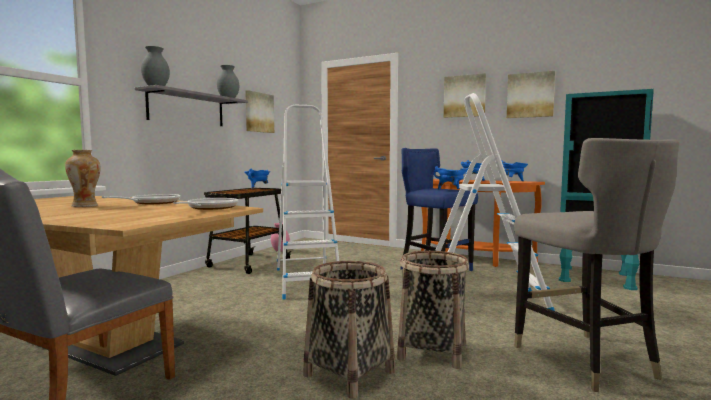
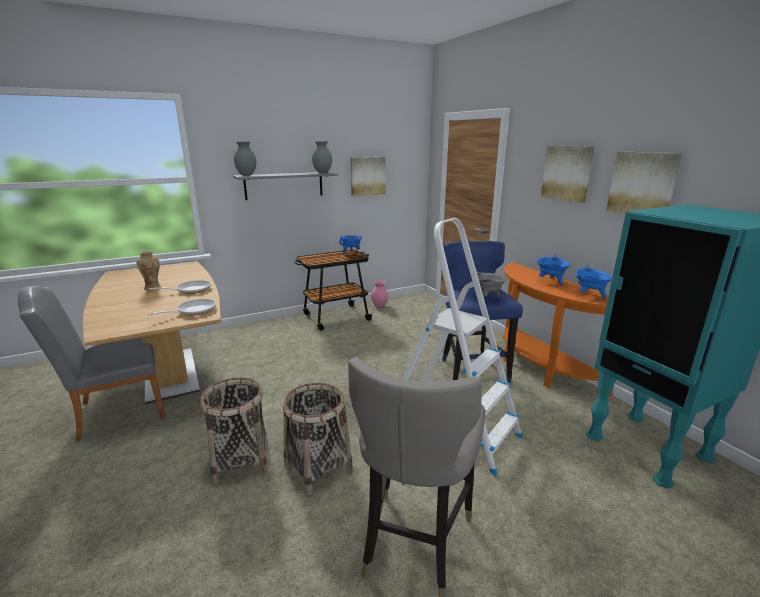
camera: 35 degrees right, 15 degrees up
(306, 281) = (347, 352): white step ladder -> none
(451, 189) = (486, 298): blue cooking pot -> grey cooking pot

